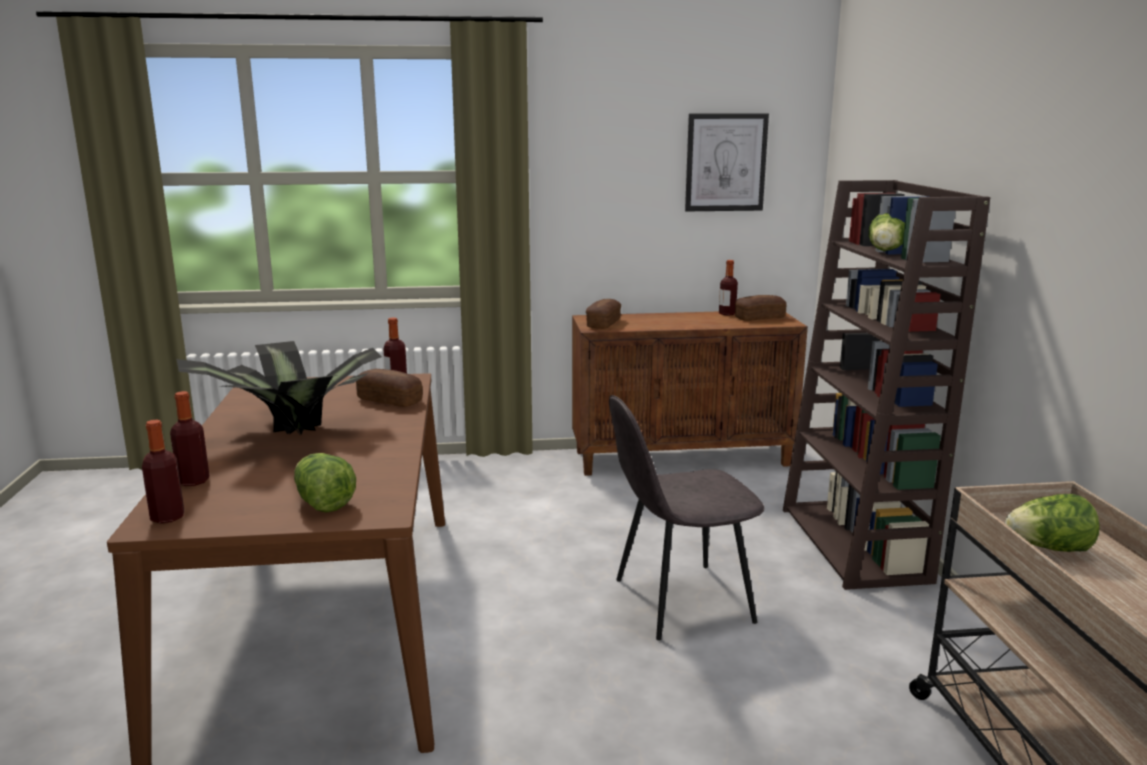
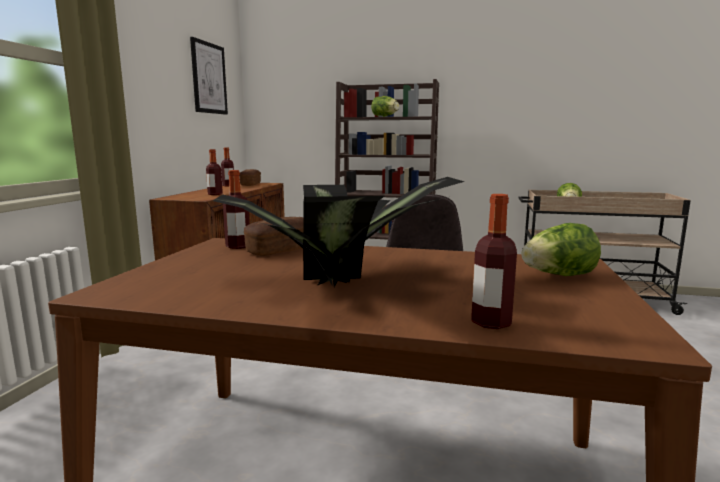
camera: 70 degrees left, 5 degrees down
(167, 517) = (614, 333): bottle -> bottle (215, 194)
(603, 324) = (194, 197): bread -> none

